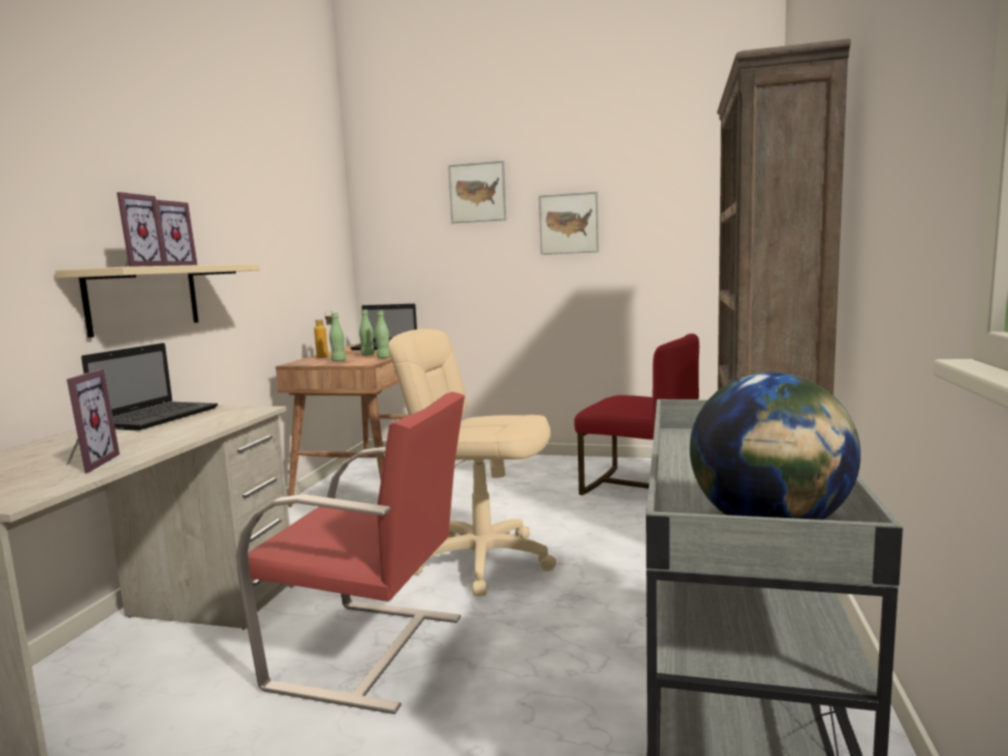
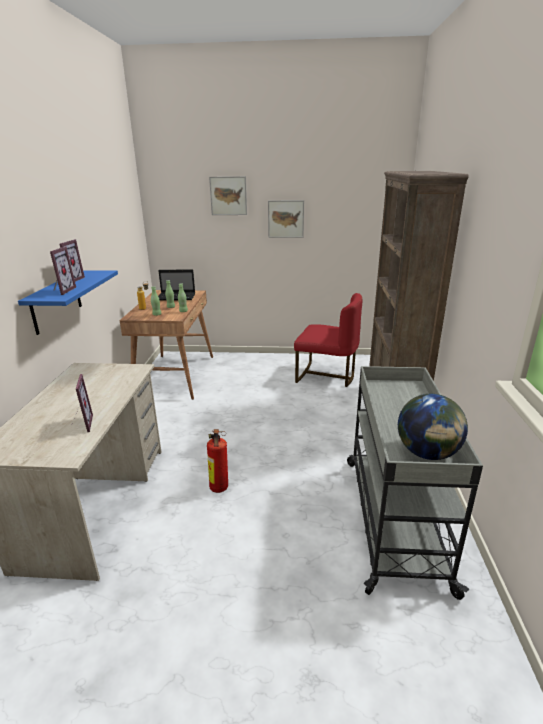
camera: 10 degrees left, 15 degrees up
(144, 298) = (56, 301): beige shelf -> blue shelf
(158, 417) = (84, 376): laptop -> none
(371, 652) = (219, 489): red chair -> fire extinguisher
(483, 561) = (256, 430): beige office chair -> none

